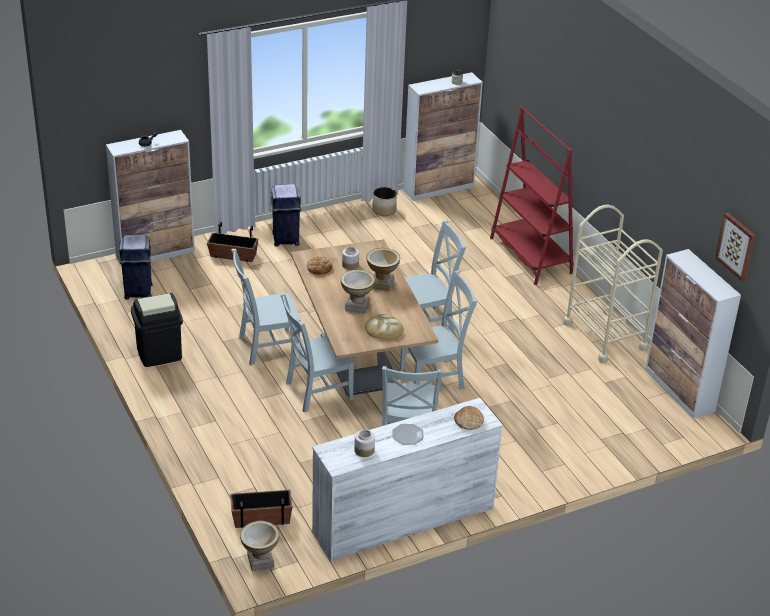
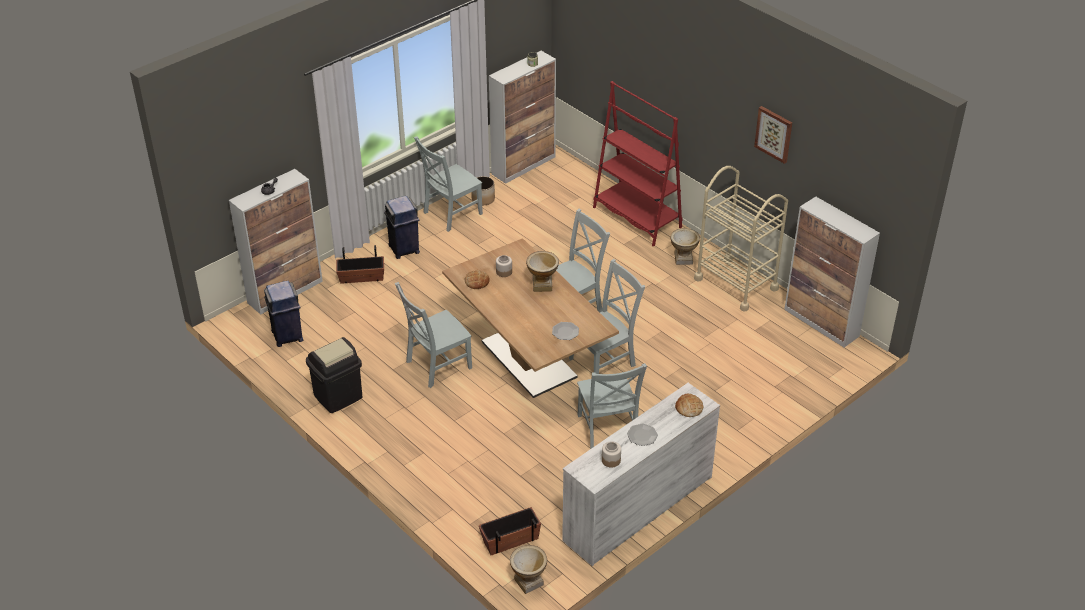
camera: 15 degrees left, 5 degrees up
(316, 391) = (503, 400): grey chair -> grey chair (450, 214)
(357, 306) = (530, 313): vase -> vase (683, 259)
(384, 329) = (565, 331): bread -> plate
(736, 246) = (870, 190): picture -> picture (774, 134)

